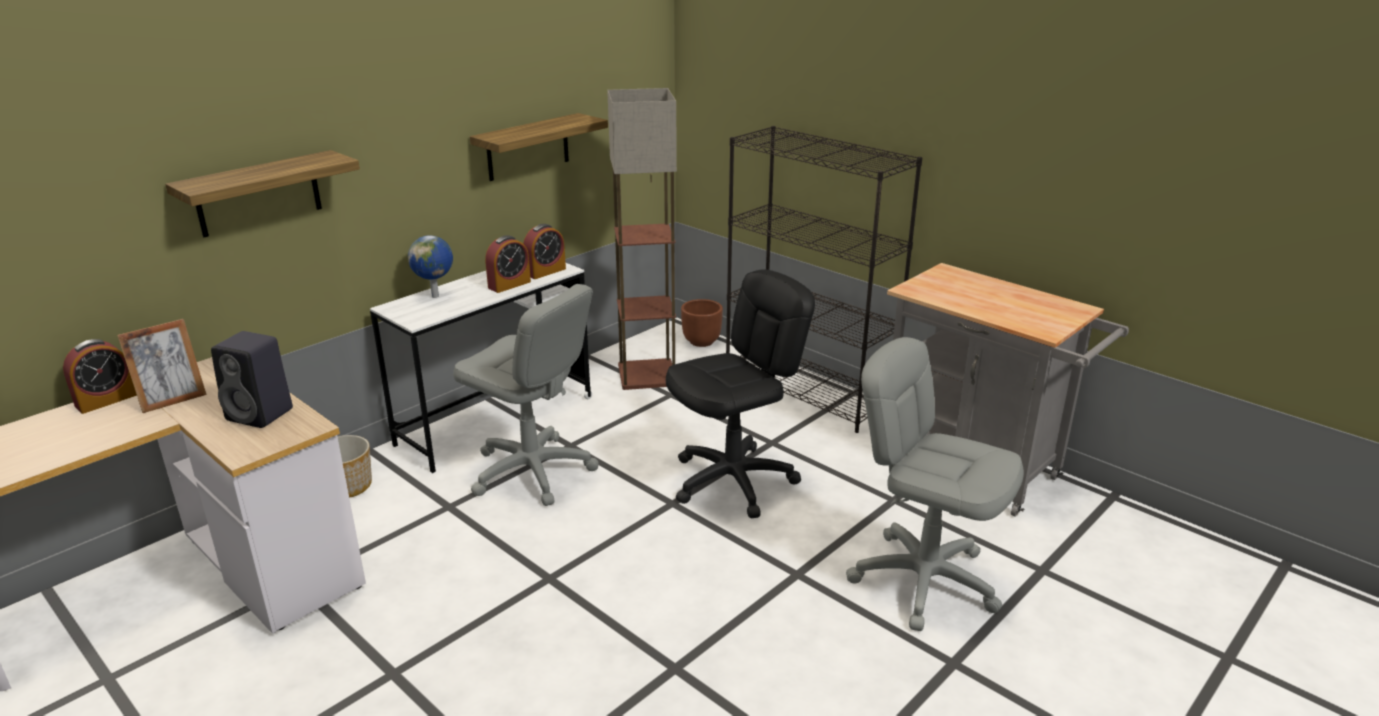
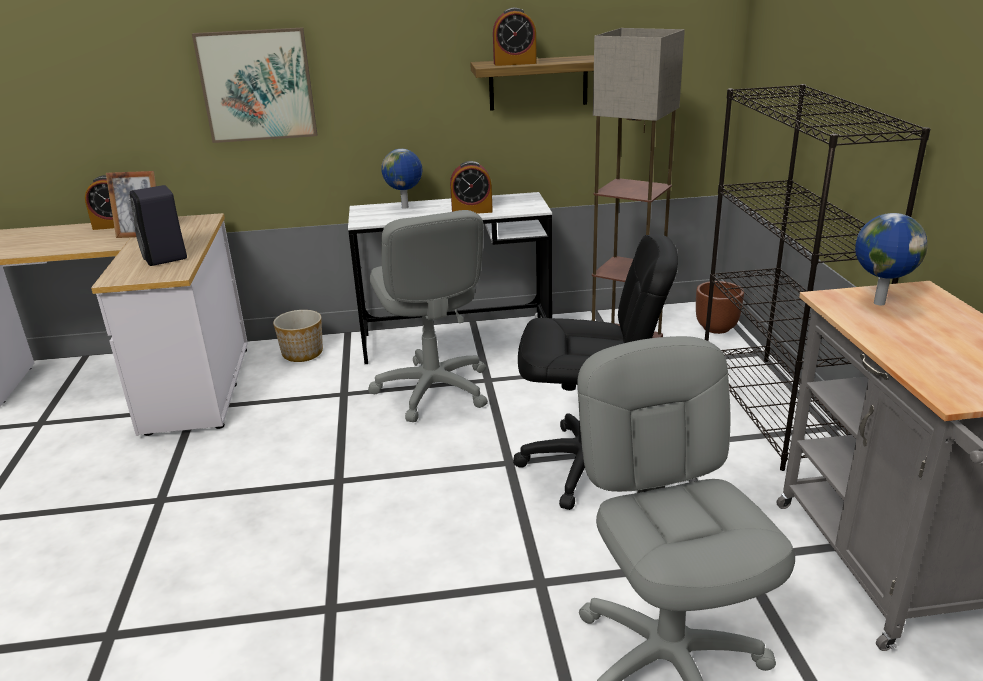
camera: 40 degrees right, 0 degrees up
(258, 194) = (257, 85): shelf -> picture
(545, 271) = (517, 207): alarm clock -> alarm clock (515, 63)
(937, 285) = (878, 302): none -> globe

